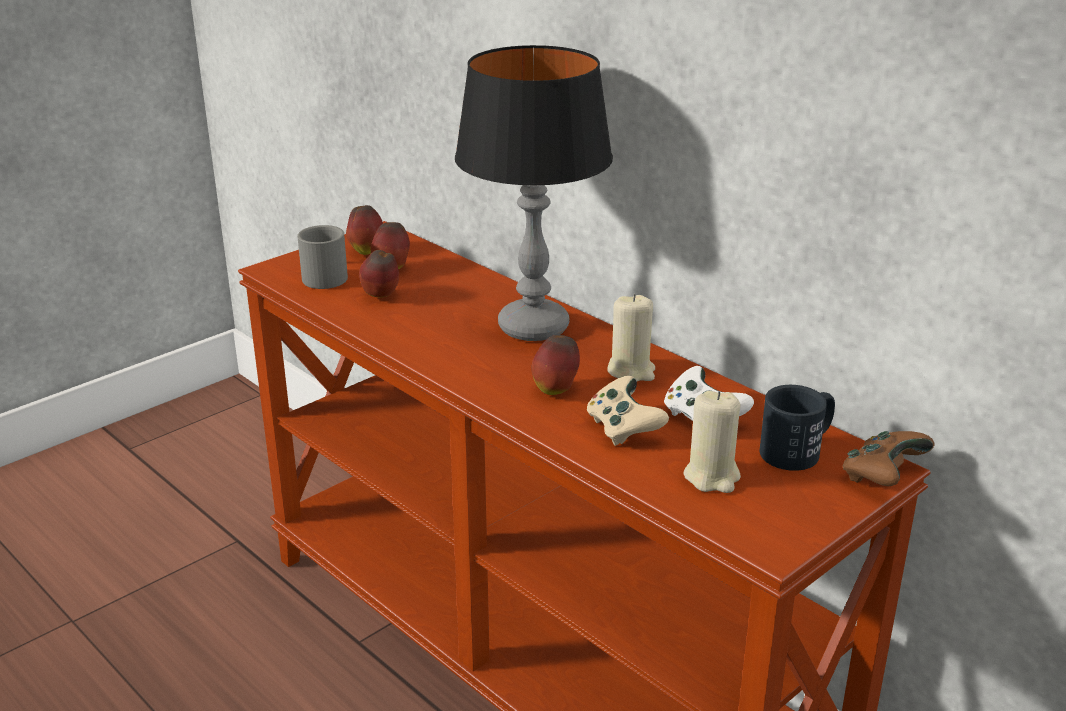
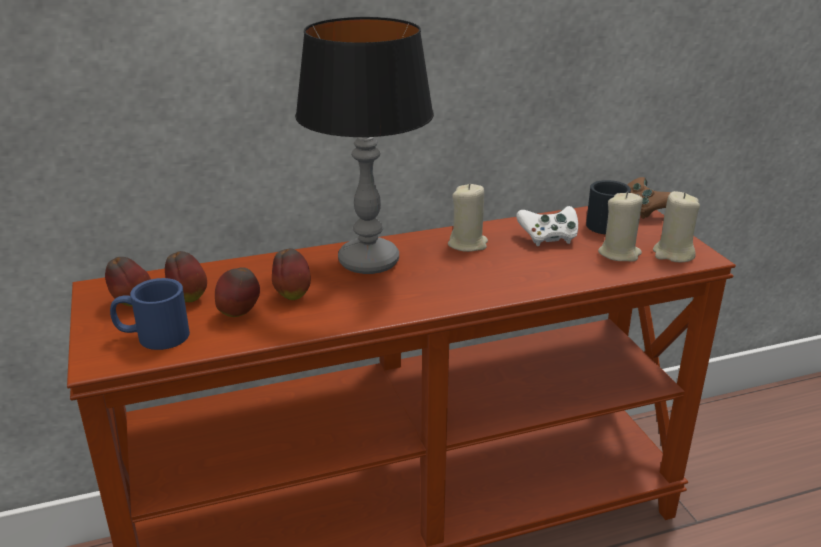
camera: 65 degrees left, 0 degrees up
(321, 275) = (152, 336): grey mug -> blue mug
(556, 390) = (474, 276): apple -> apple (292, 295)
(623, 429) = (545, 266): beige game controller -> none
(755, 520) = (673, 254): none -> beige candle

